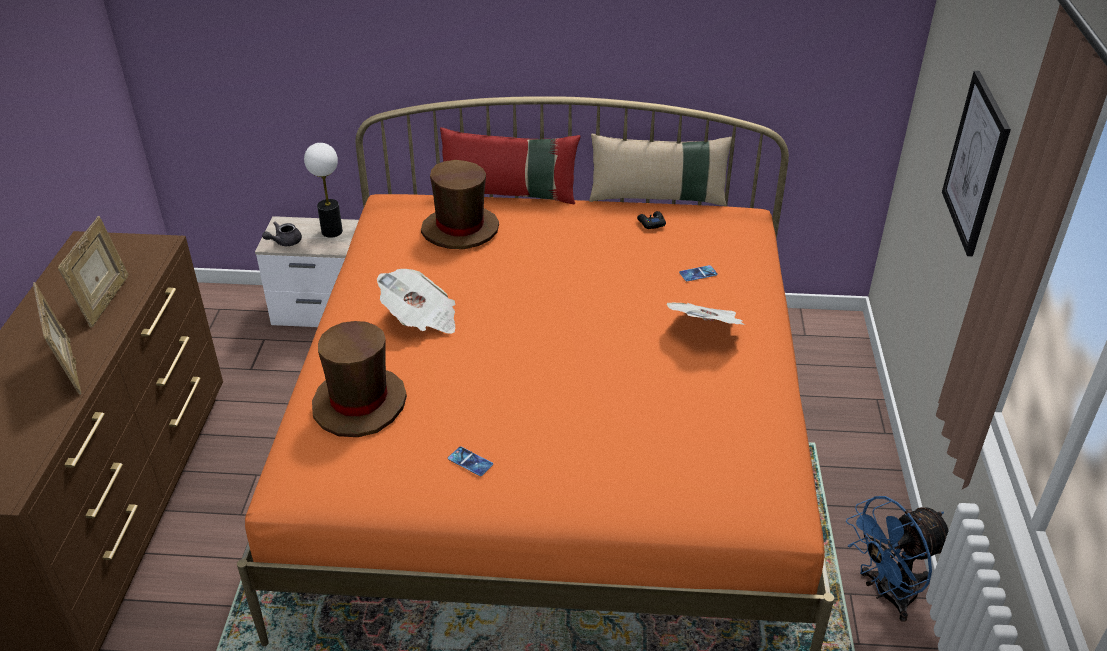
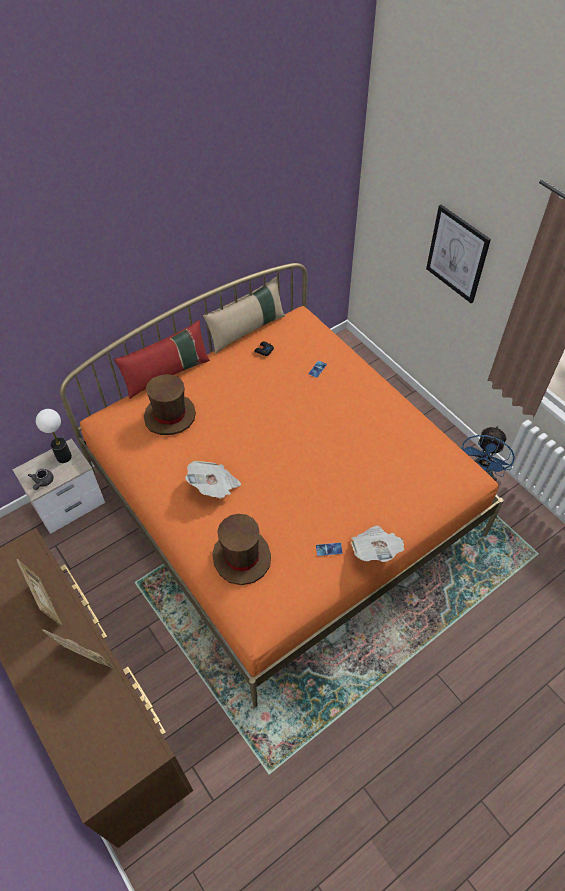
camera: 40 degrees left, 15 degrees up
(706, 329) = (354, 401): newspaper -> newspaper (375, 550)

